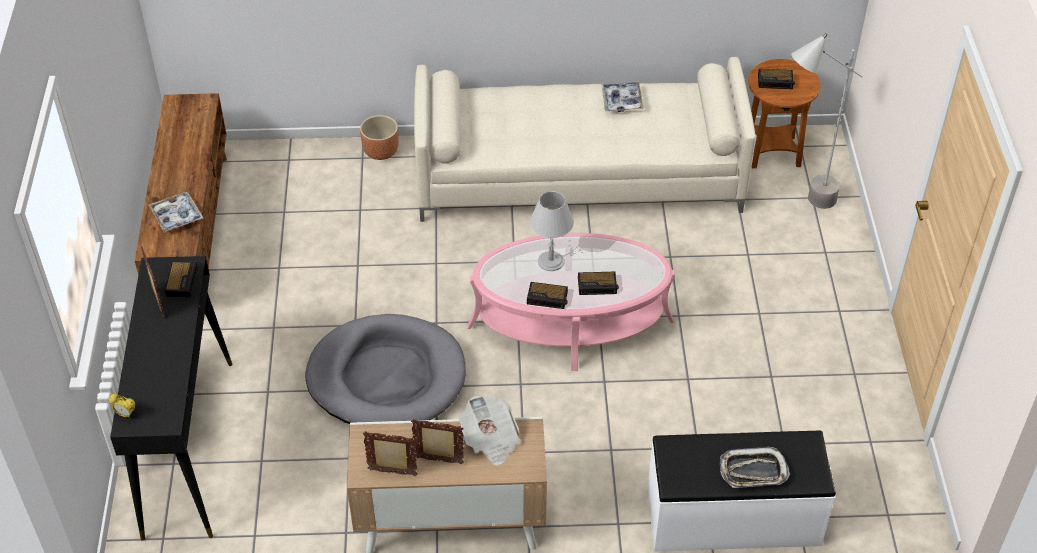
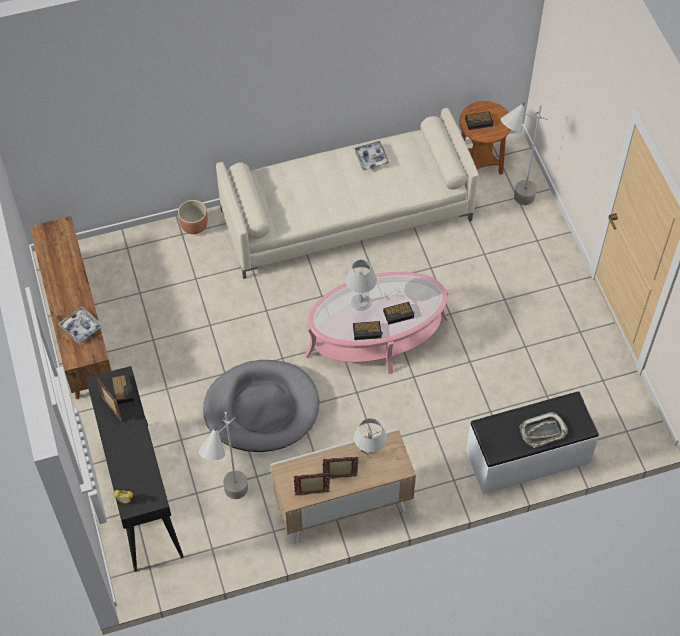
camera: 15 degrees left, 10 degrees up
(300, 487) = (230, 506): none -> grey floor lamp
(490, 440) = (369, 454): newspaper -> white table lamp

